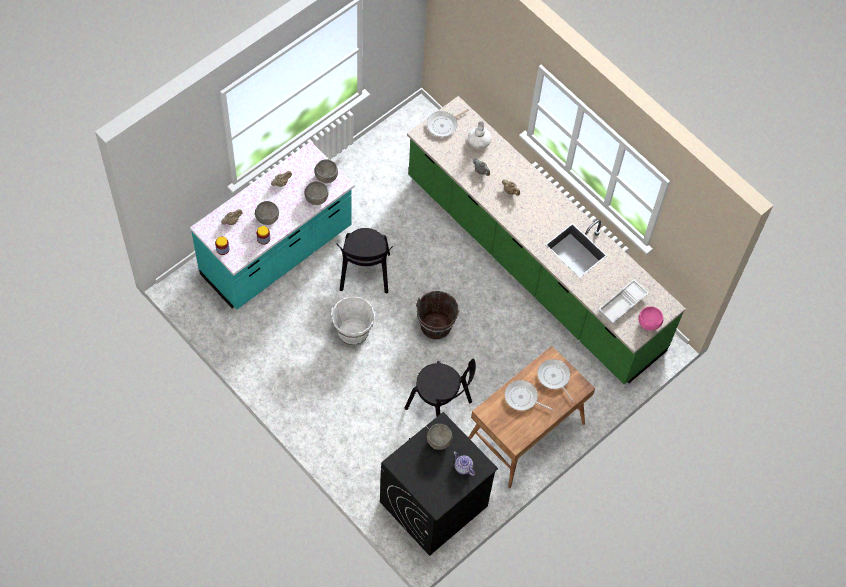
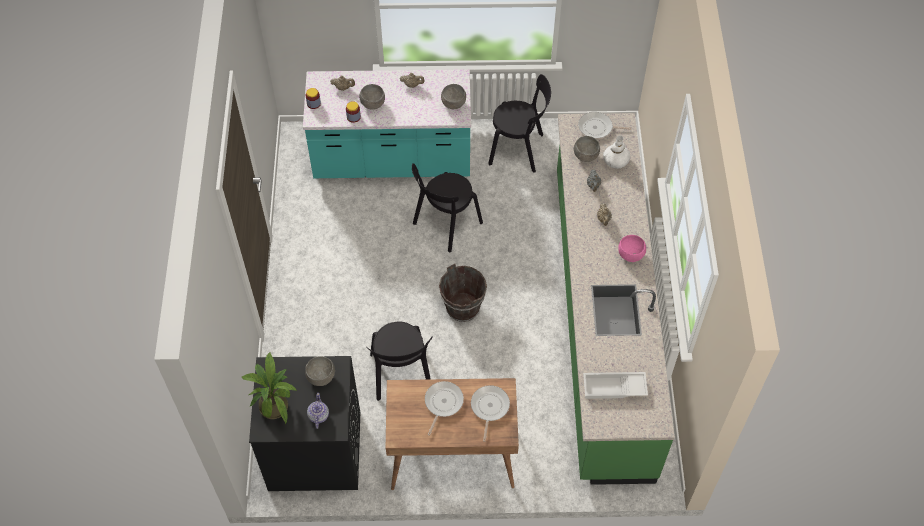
camera: 45 degrees right, 5 degrees down
(316, 199) = (427, 115): grey bowl -> grey bowl (585, 156)
(353, 332) = (390, 263): white bucket -> none
(362, 178) = (519, 150): none -> black chair
(427, 482) = (275, 403): none -> potted plant
(523, 398) = (442, 403): frying pan -> frying pan turned 45 degrees clockwise
(649, 323) = (623, 423): pink bowl -> pink bowl (631, 255)

